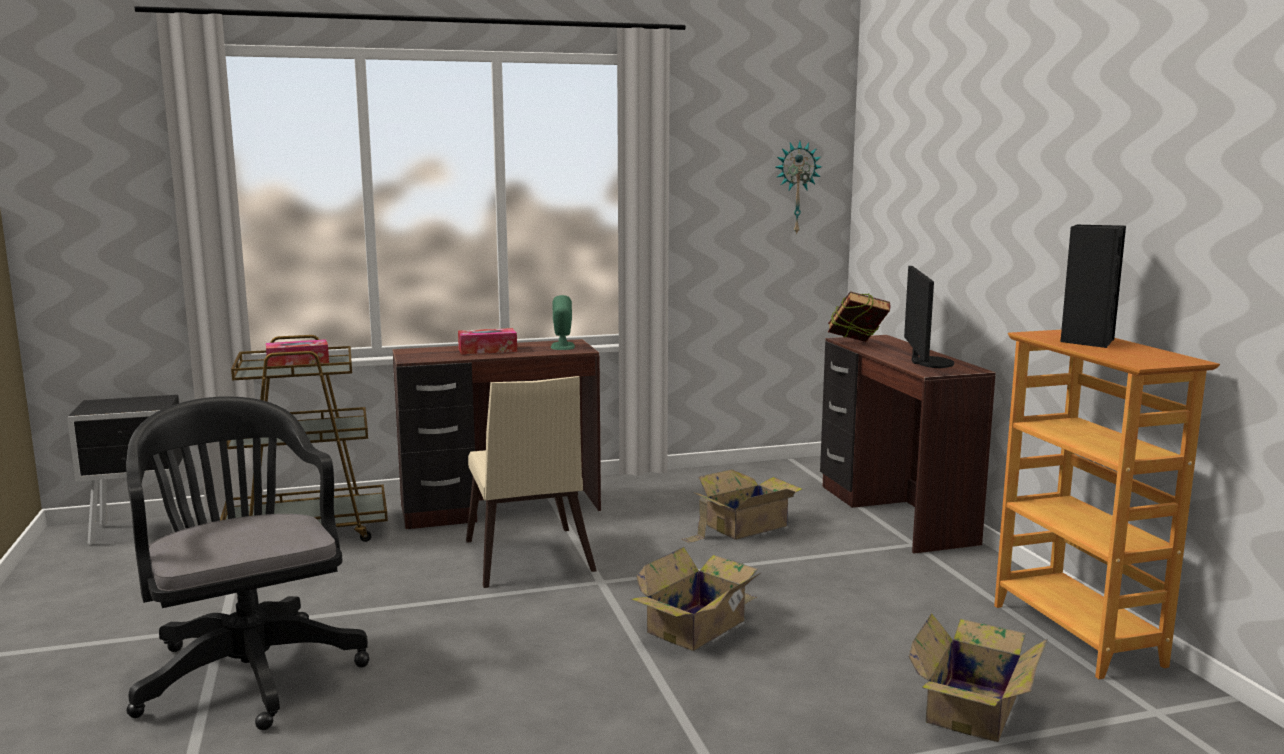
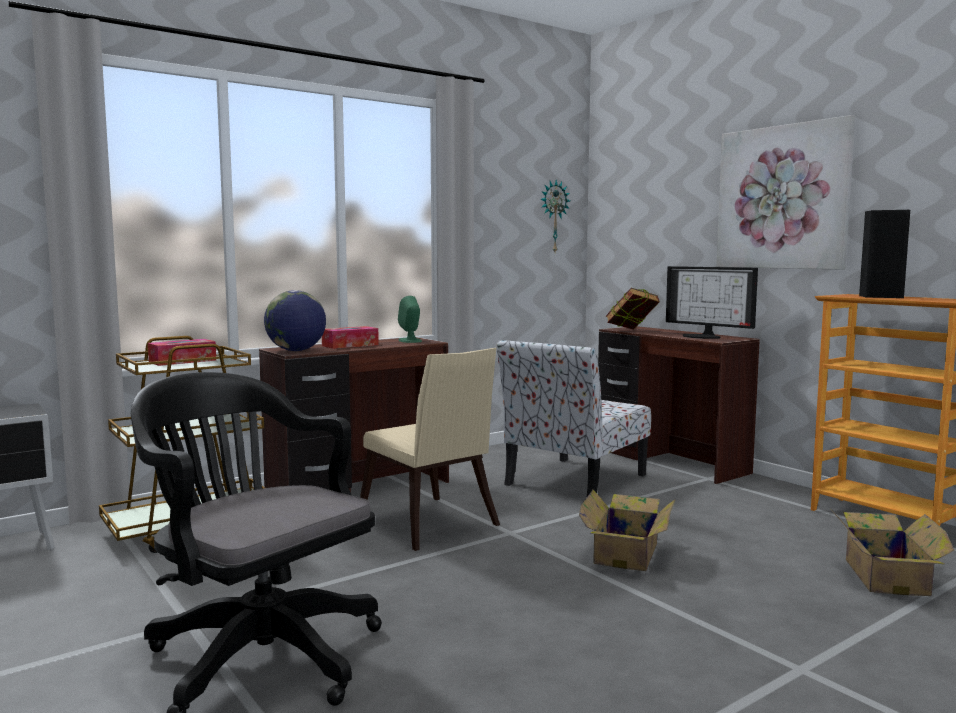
camera: 20 degrees left, 5 degrees down
(420, 355) = (296, 350): none -> globe
(743, 526) = (574, 481): cardboard box -> chair
(928, 362) = (703, 336): monitor -> monitor turned 150 degrees clockwise
(1027, 187) = (782, 197): none -> picture

